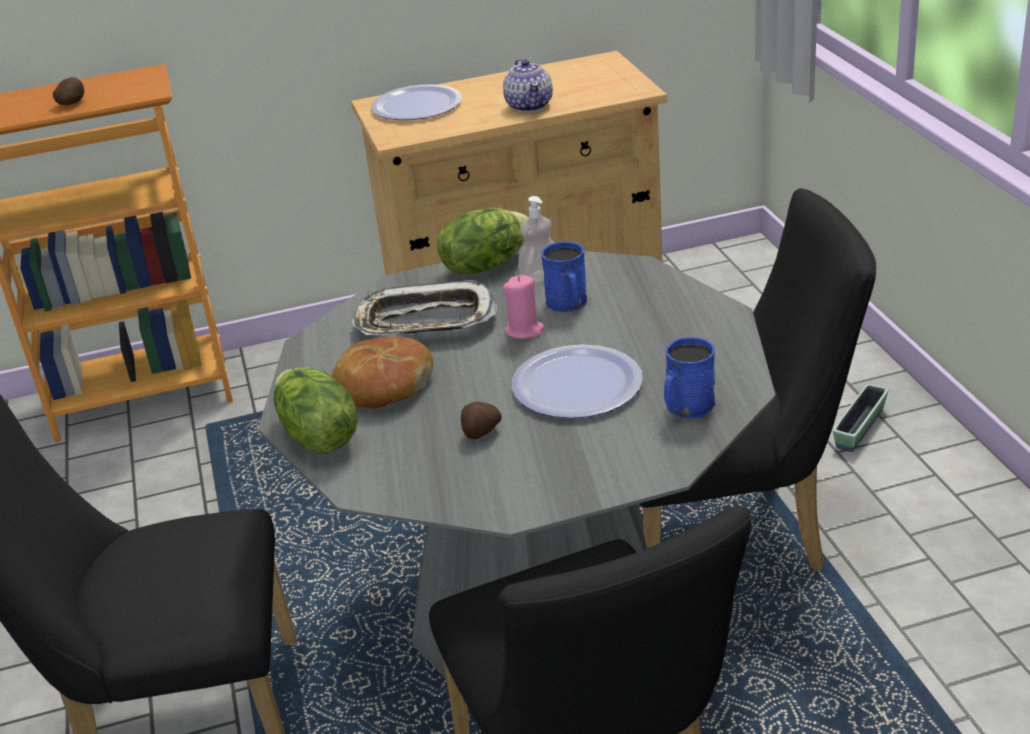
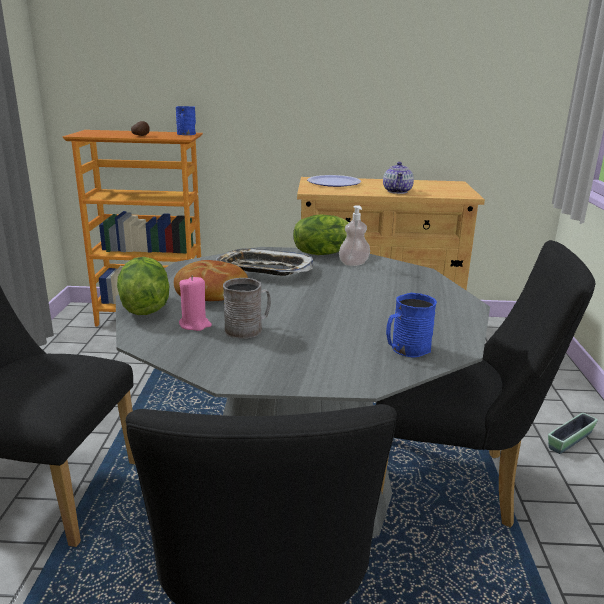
camera: 15 degrees right, 10 degrees down
(480, 432) = (248, 329): potato -> grey mug
(524, 330) = (322, 286): pink candle -> pink candle (195, 325)
(568, 304) = (361, 279): blue mug -> blue mug (186, 134)
(577, 385) = (335, 319): plate -> none

